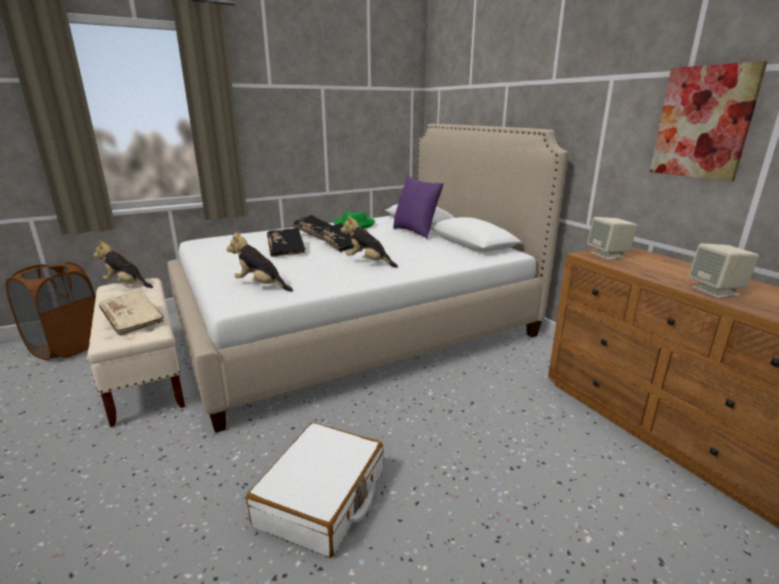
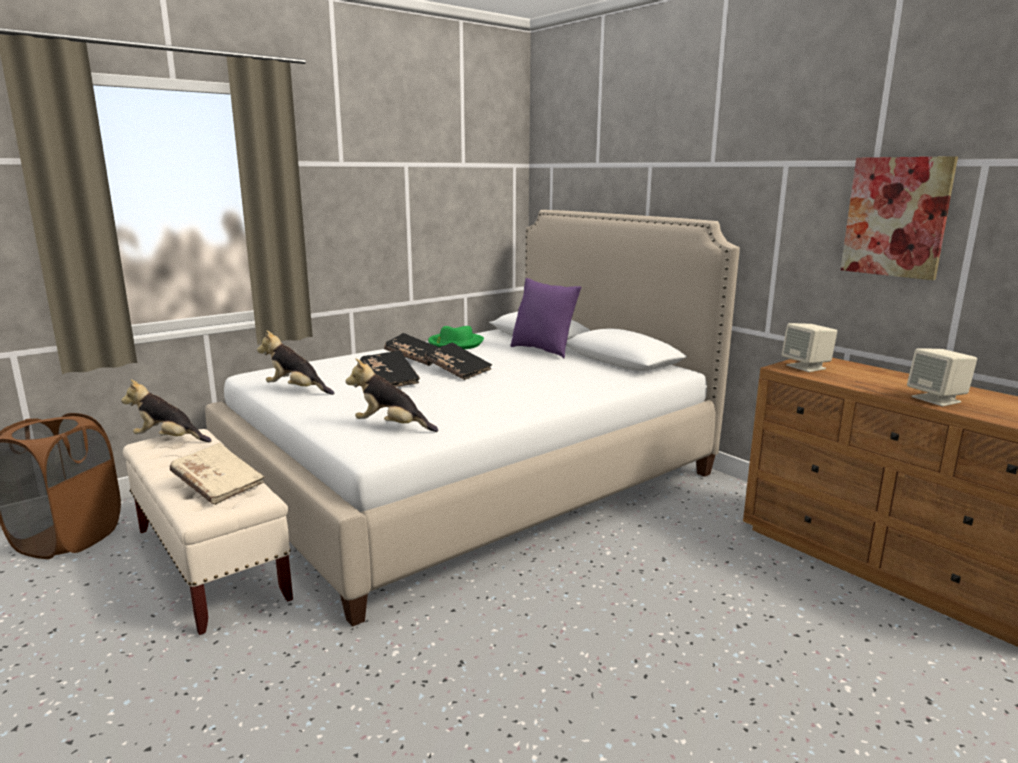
camera: 10 degrees left, 5 degrees down
(322, 498) = (530, 685): white suitcase -> none
(368, 262) = (509, 391): plush toy -> plush toy (297, 390)

